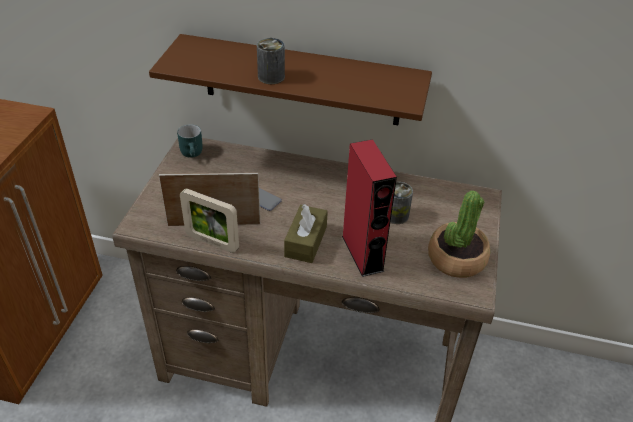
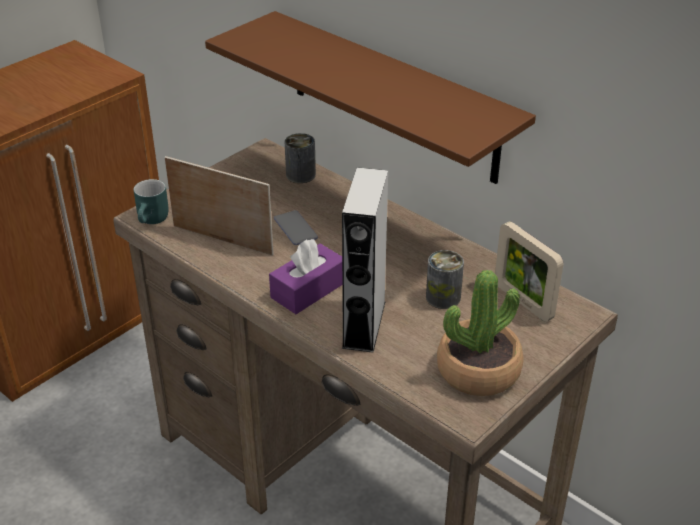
camera: 30 degrees right, 5 degrees down
(193, 153) = (261, 162): turquoise mug -> turquoise mug (153, 220)
(212, 242) = (205, 257): picture frame -> picture frame (523, 302)
(271, 77) = (329, 75): can -> can (300, 175)
(306, 241) = (308, 290): brown tissue box -> purple tissue box
(362, 253) = (364, 324): red speaker -> grey speaker

